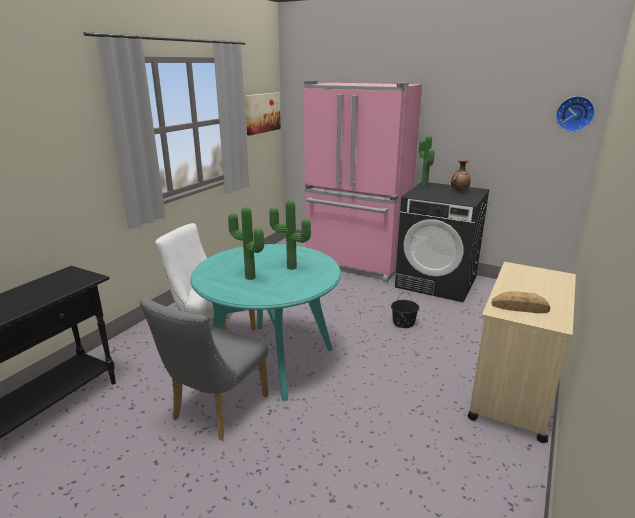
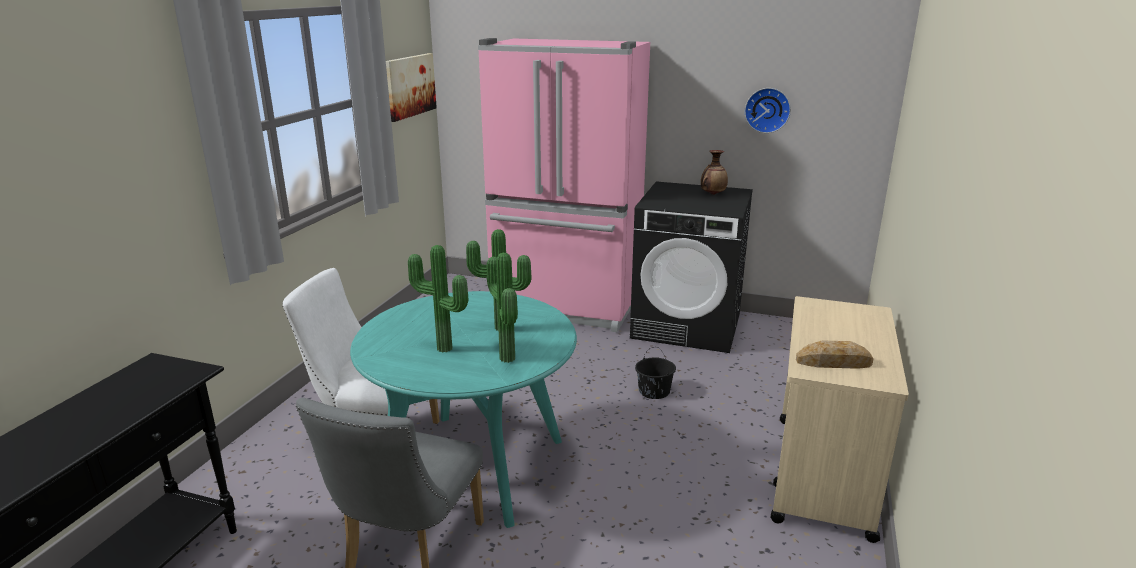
camera: 10 degrees left, 0 degrees up
(423, 185) = (660, 187): potted plant -> potted plant (504, 359)
(574, 113) = (862, 82): wall clock -> wall clock (767, 110)

